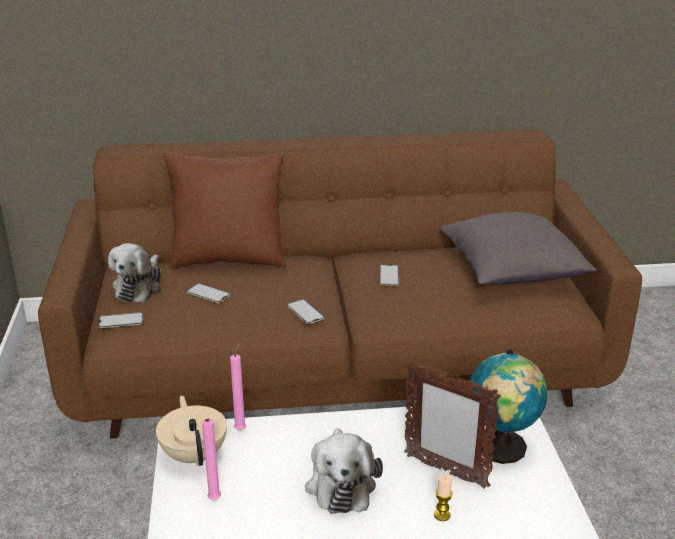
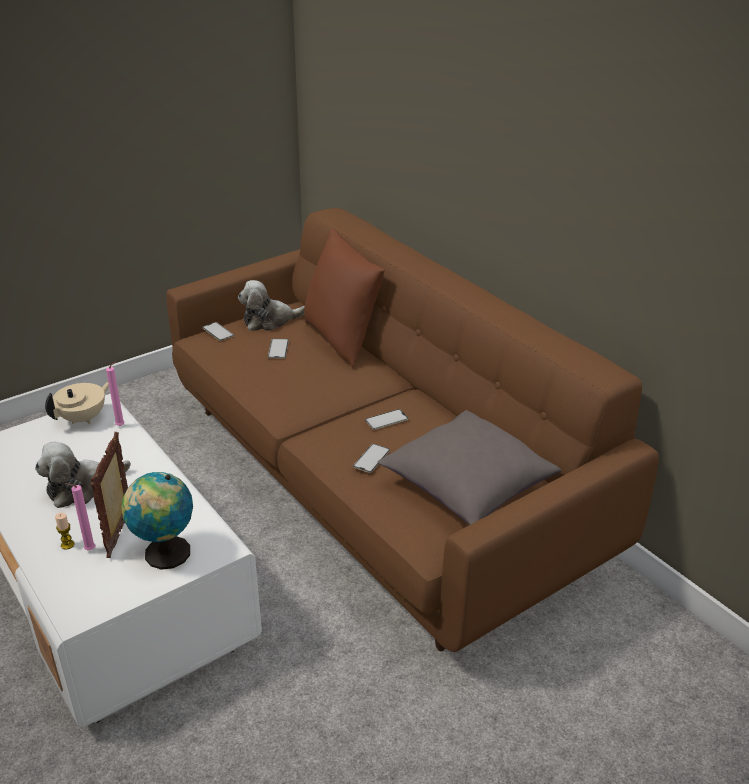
camera: 60 degrees right, 5 degrees up
(214, 501) = (40, 443): pink candle -> pink candle (88, 550)
(305, 312) = (291, 399): phone -> phone (371, 458)

